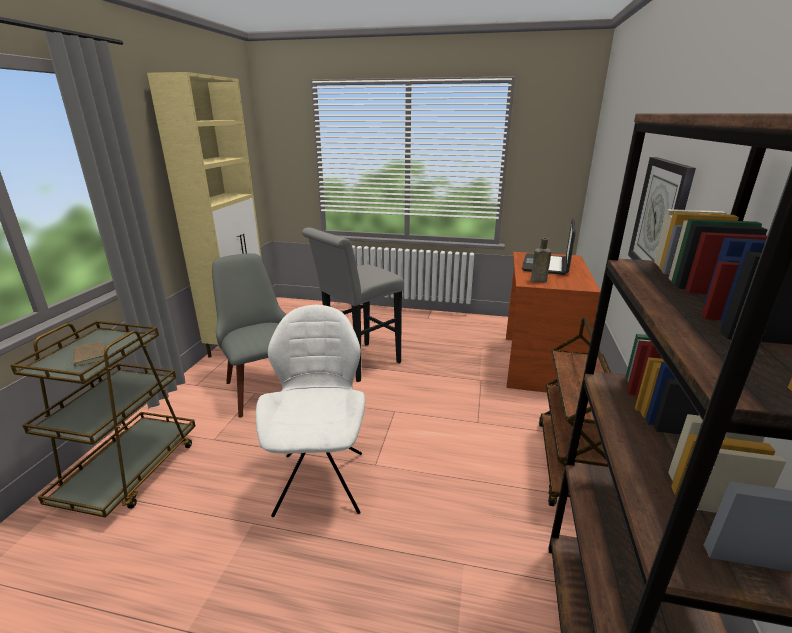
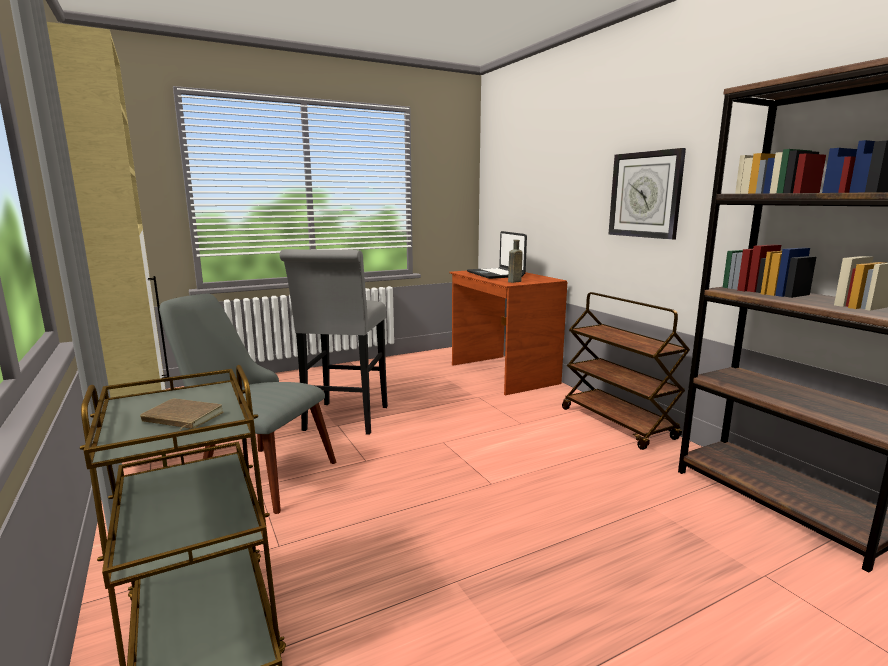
camera: 40 degrees left, 10 degrees down
(321, 479) = (463, 516): white chair -> none

